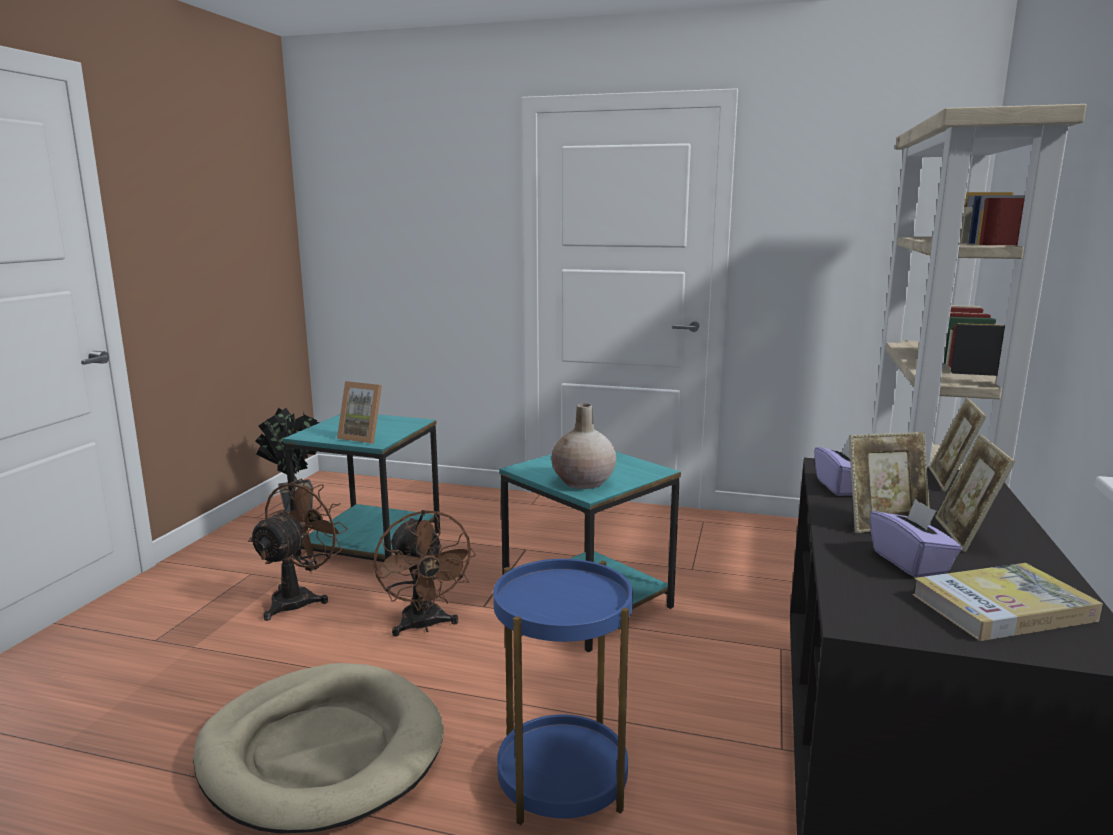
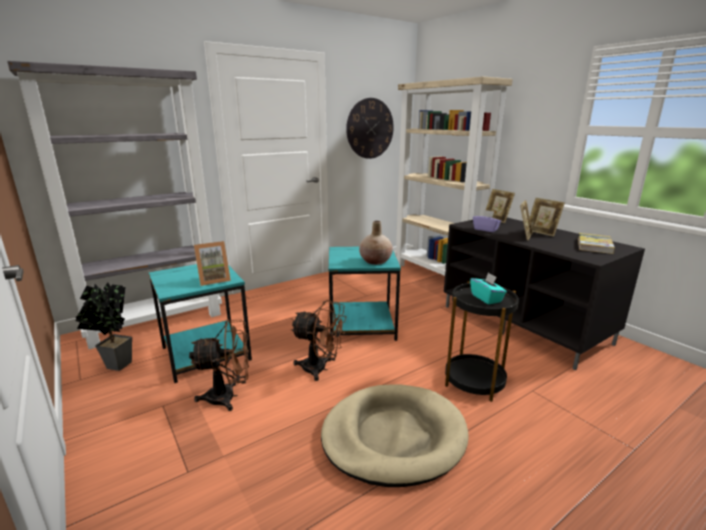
camera: 50 degrees left, 5 degrees up
(300, 598) = (229, 397): brown fan -> brown fan turned 105 degrees clockwise
(399, 491) = (157, 322): none -> grey bookcase
(562, 780) = (474, 381): blue side table -> black side table
(568, 599) = (486, 298): none -> turquoise tissue box
(843, 234) = (370, 128): none -> wall clock
(910, 562) = (556, 243): purple tissue box -> none

